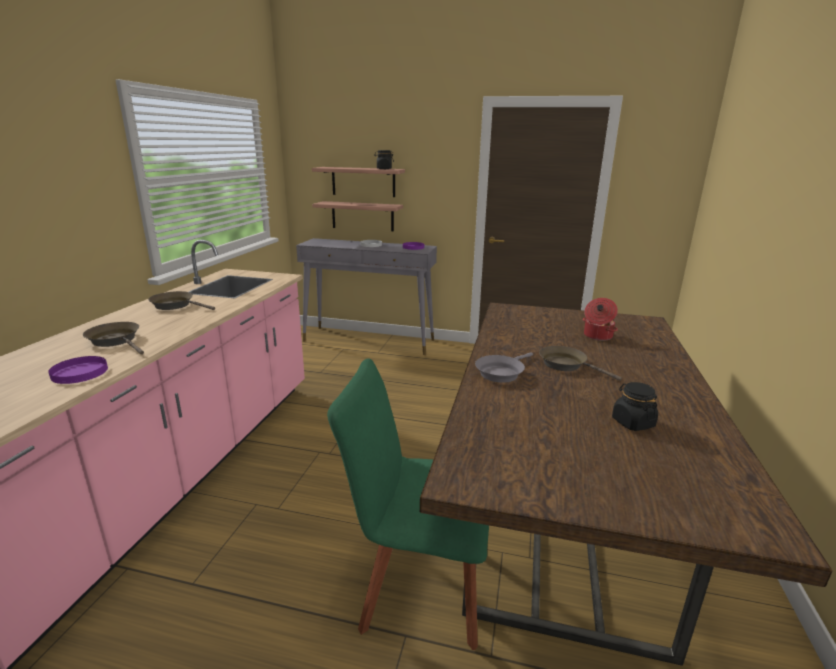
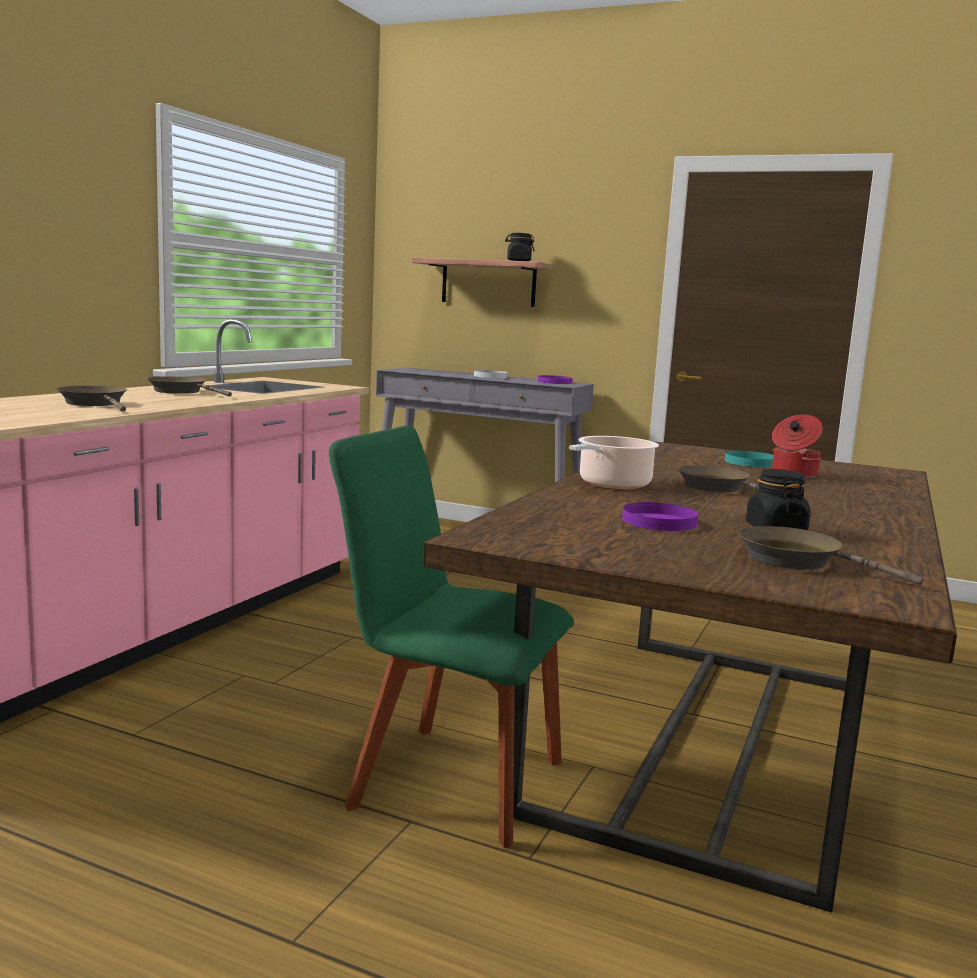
camera: 10 degrees right, 10 degrees down
(80, 372) = (44, 415): purple plate -> purple plate (659, 521)
(362, 216) = (483, 335): shelf -> none
(501, 372) = (612, 484): grey frying pan -> cooking pot
(564, 323) = (750, 462): none -> turquoise plate
(673, 472) = (797, 561): none -> brown frying pan

